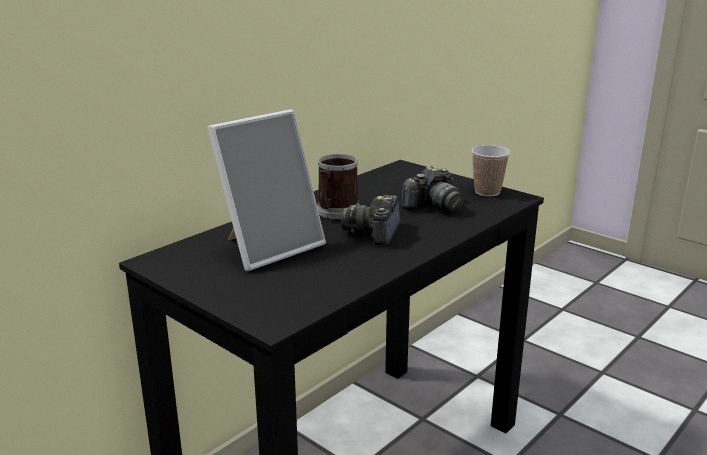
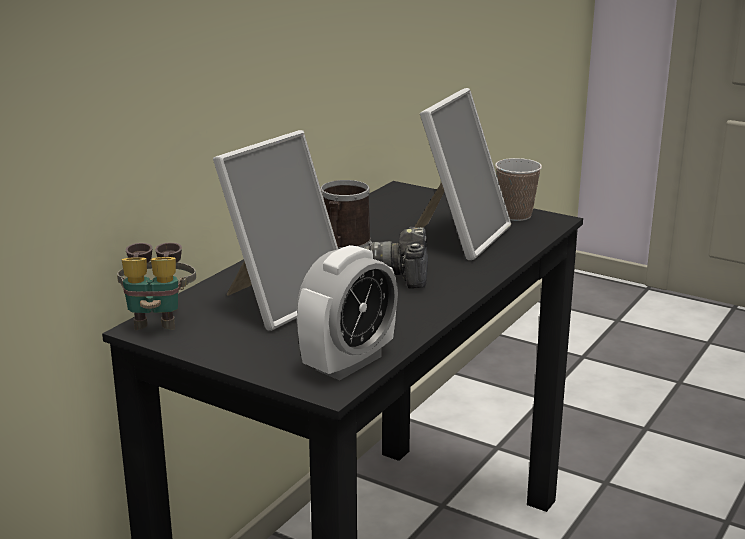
camera: 10 degrees left, 0 degrees up
(166, 255) = (158, 319): none -> binoculars
(298, 304) = (348, 363): none -> alarm clock
(433, 206) = (459, 237): camera -> picture frame

